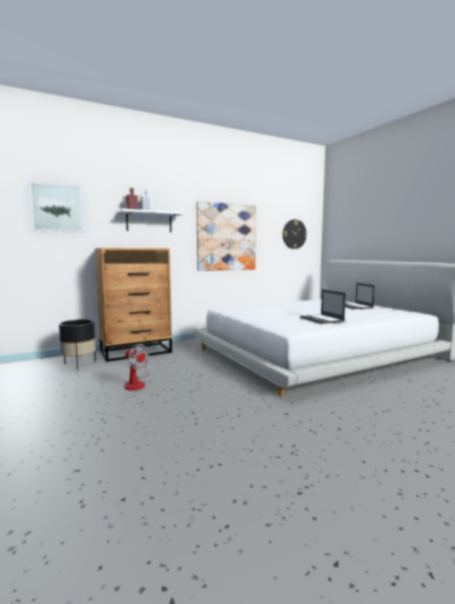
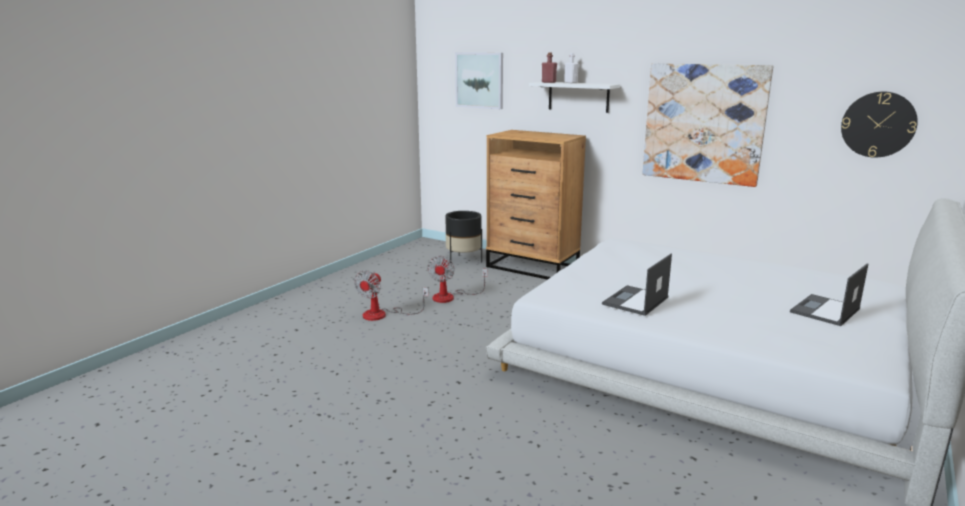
camera: 60 degrees right, 10 degrees up
(123, 415) = (383, 314): none -> fan

